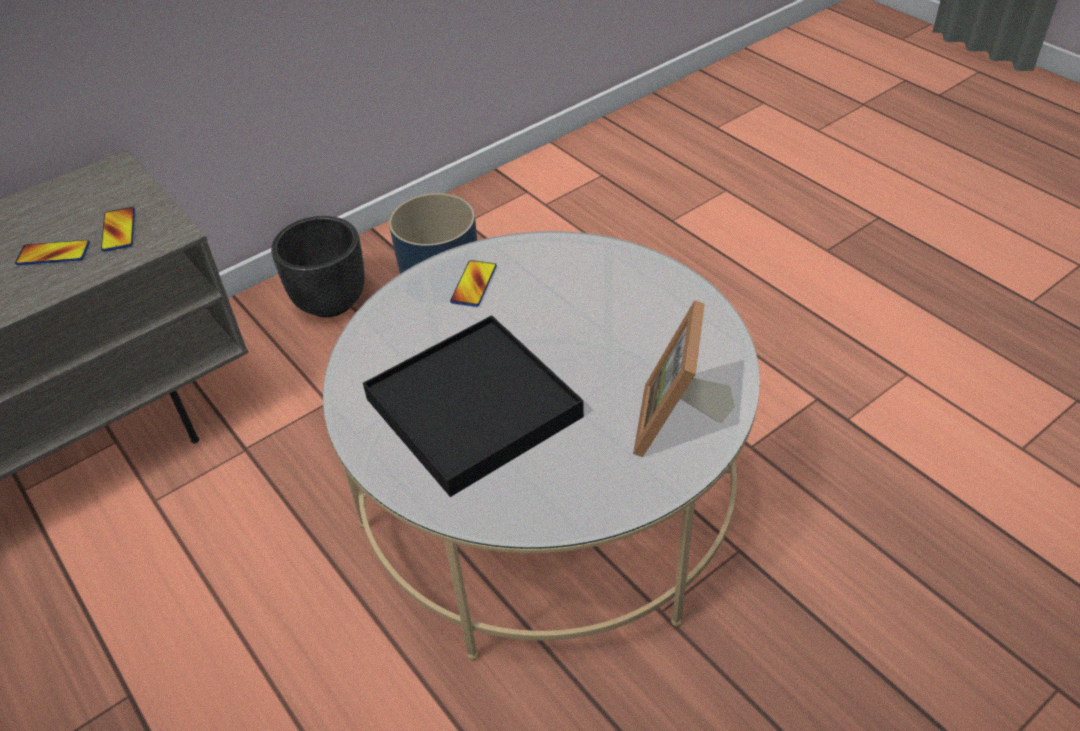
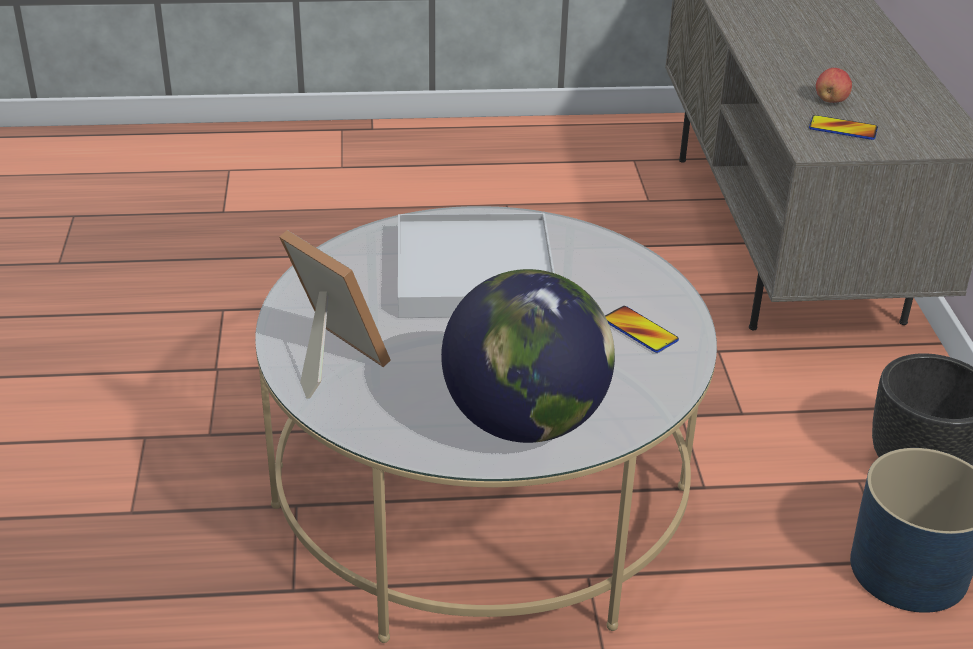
camera: 120 degrees right, 10 degrees down
(53, 254) = (831, 100): phone -> apple
(473, 408) = (473, 272): black tray -> white tray
(635, 289) = (526, 422): none -> globe

